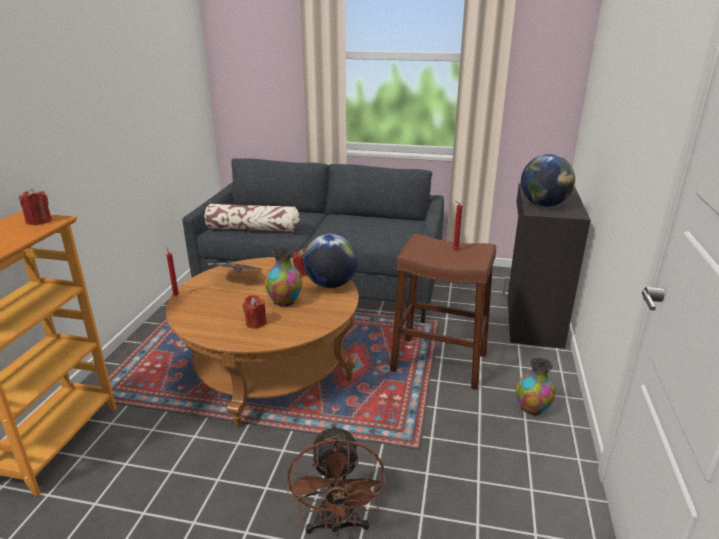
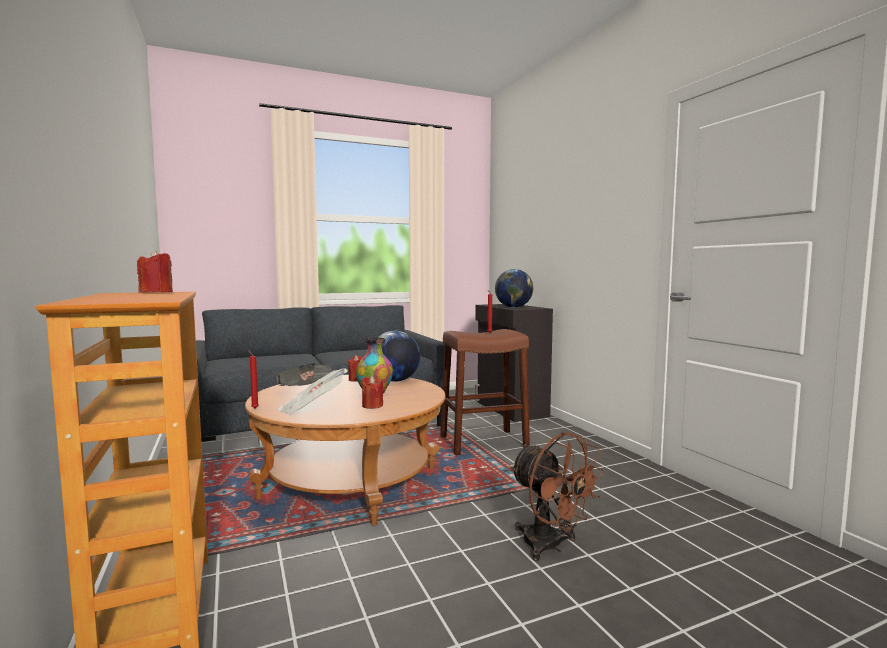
camera: 35 degrees left, 20 degrees down
(209, 312) = (312, 409): none -> newspaper
(253, 229) = (263, 365): pillow -> none
(532, 409) = (576, 447): vase -> none

